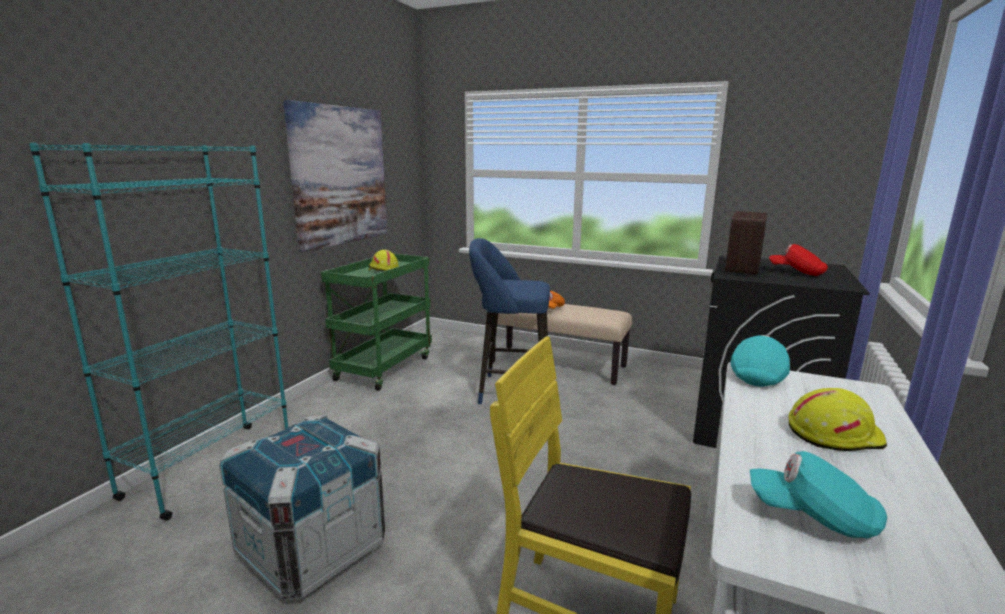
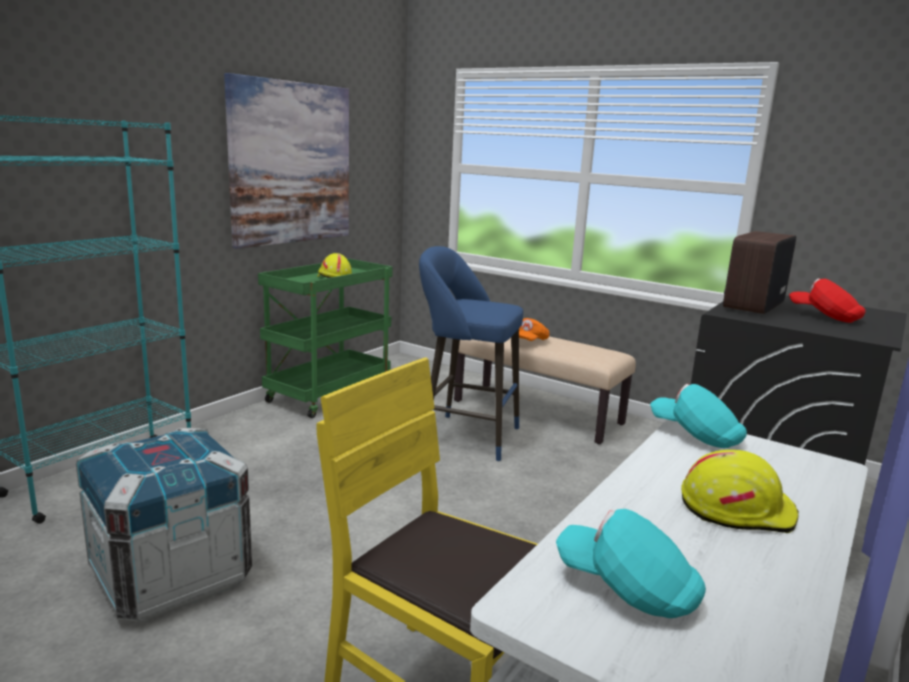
camera: 10 degrees right, 0 degrees up
(758, 376) = (696, 435): turquoise cap -> turquoise cap turned 90 degrees counterclockwise

